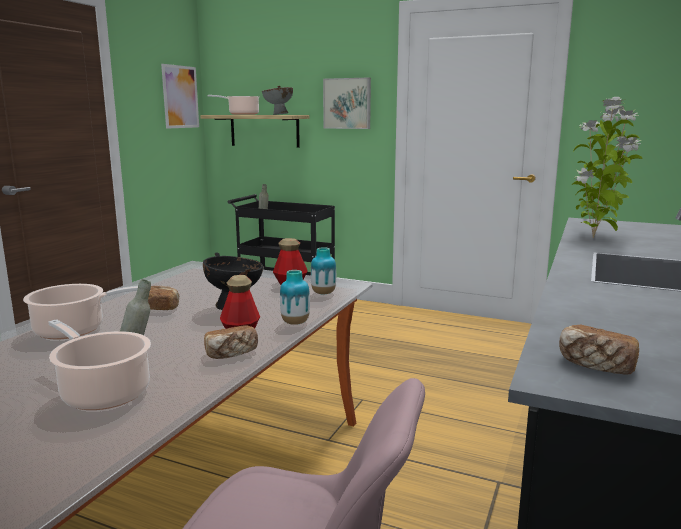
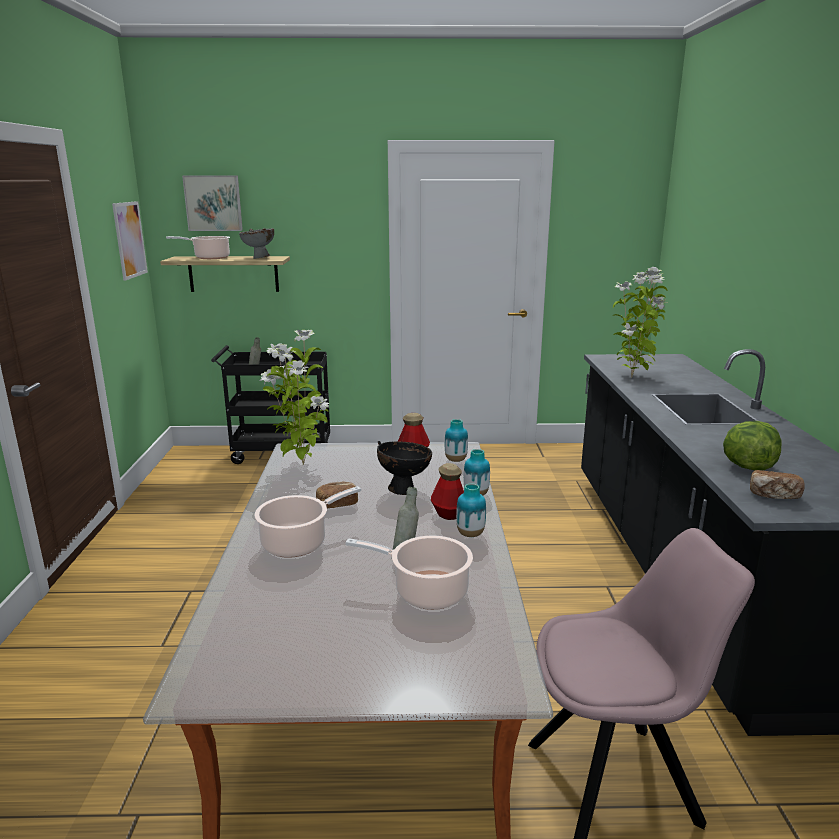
camera: 25 degrees left, 5 degrees up
(182, 276) = (301, 464): none -> potted plant
(231, 354) = (470, 534): bread -> vase
(347, 103) = (334, 244): picture -> picture (213, 203)
(608, 330) = (747, 466): none -> lettuce

